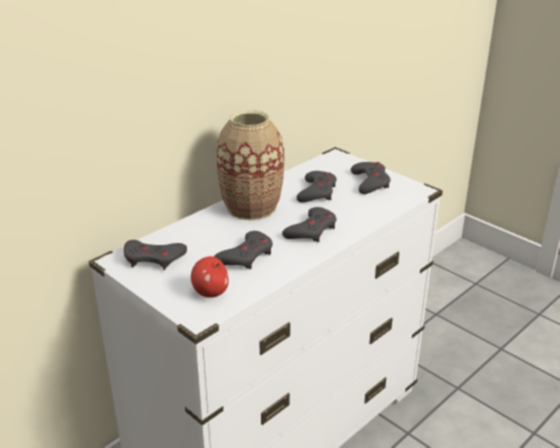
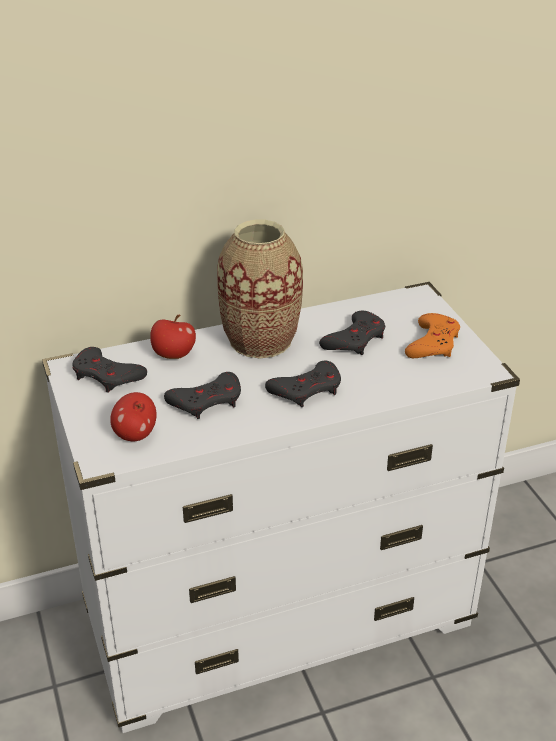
camera: 25 degrees right, 5 degrees up
(194, 232) = (173, 355): none -> apple
(370, 182) = (433, 343): grey game controller -> orange game controller

